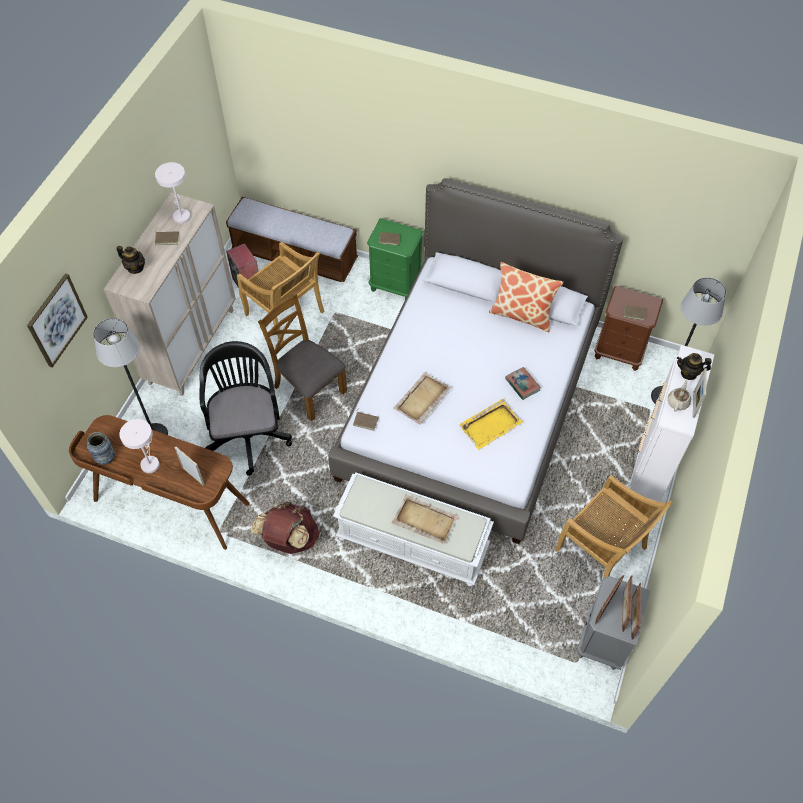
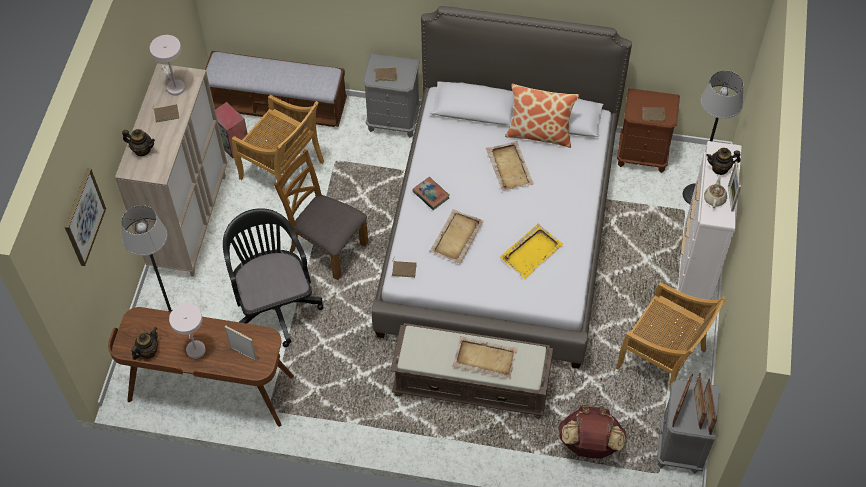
camera: 10 degrees left, 0 degrees up
(106, 458) = (148, 351): vase -> teapot
(289, 539) = (344, 405): brown backpack -> brown backpack (589, 444)
(395, 284) = (393, 120): green nightstand -> grey nightstand
(413, 542) = (472, 385): white bench -> brown bench
(486, 341) = (509, 167): none -> beige tray
(522, 384) = (554, 206): book -> book (431, 195)

